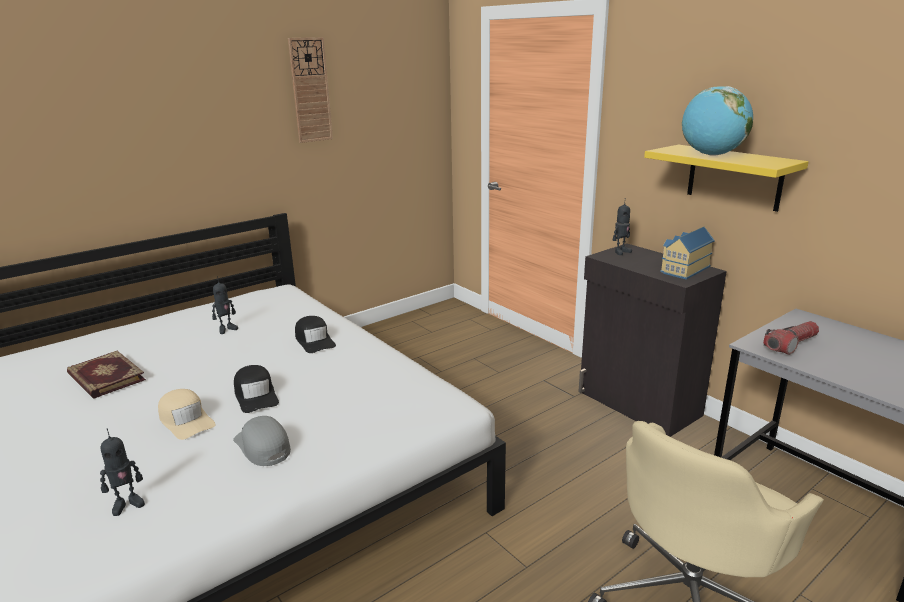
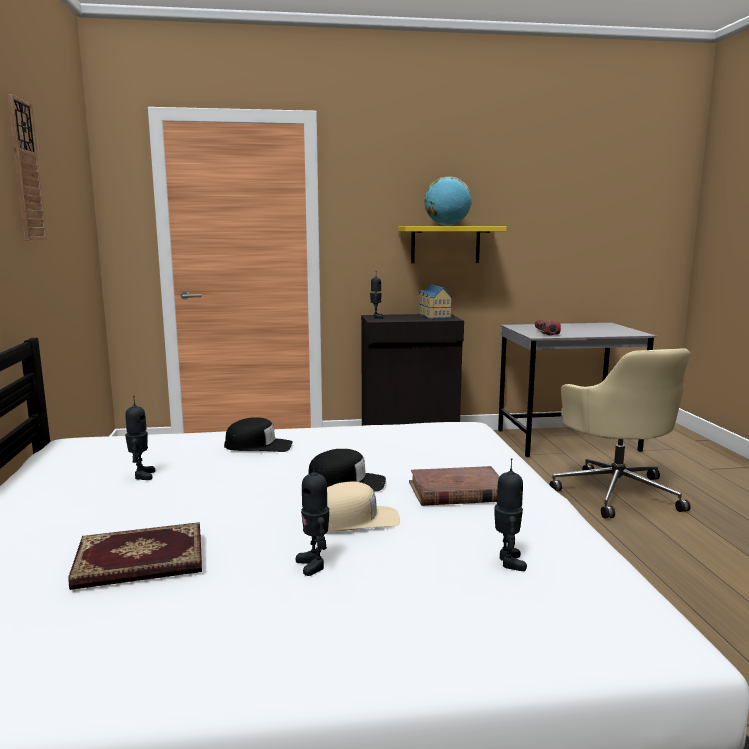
camera: 60 degrees left, 10 degrees down
(108, 429) = (314, 564): none -> toy robot
(262, 446) = (457, 492): grey cap -> brown book

